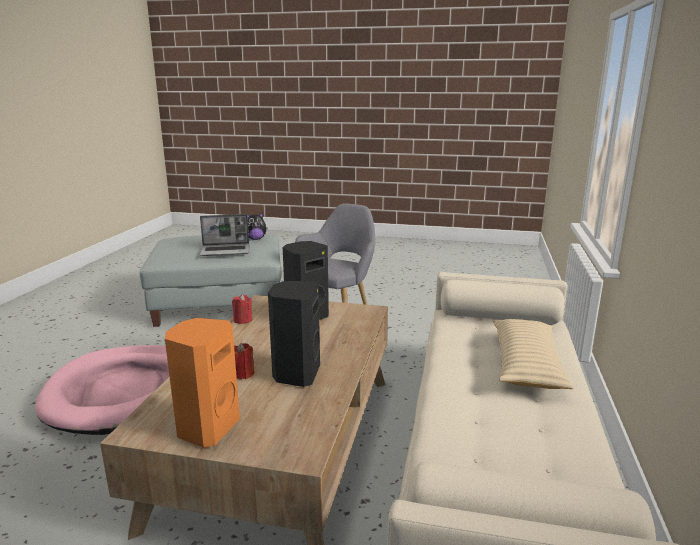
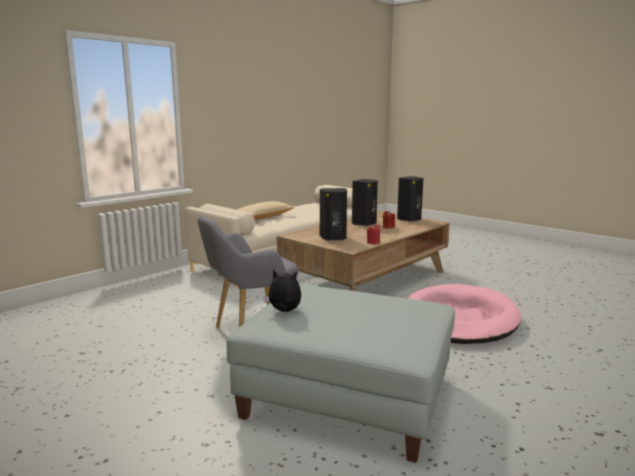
camera: 150 degrees left, 5 degrees down
(206, 428) = (410, 219): orange speaker -> black speaker
(226, 251) = (343, 296): laptop -> none

